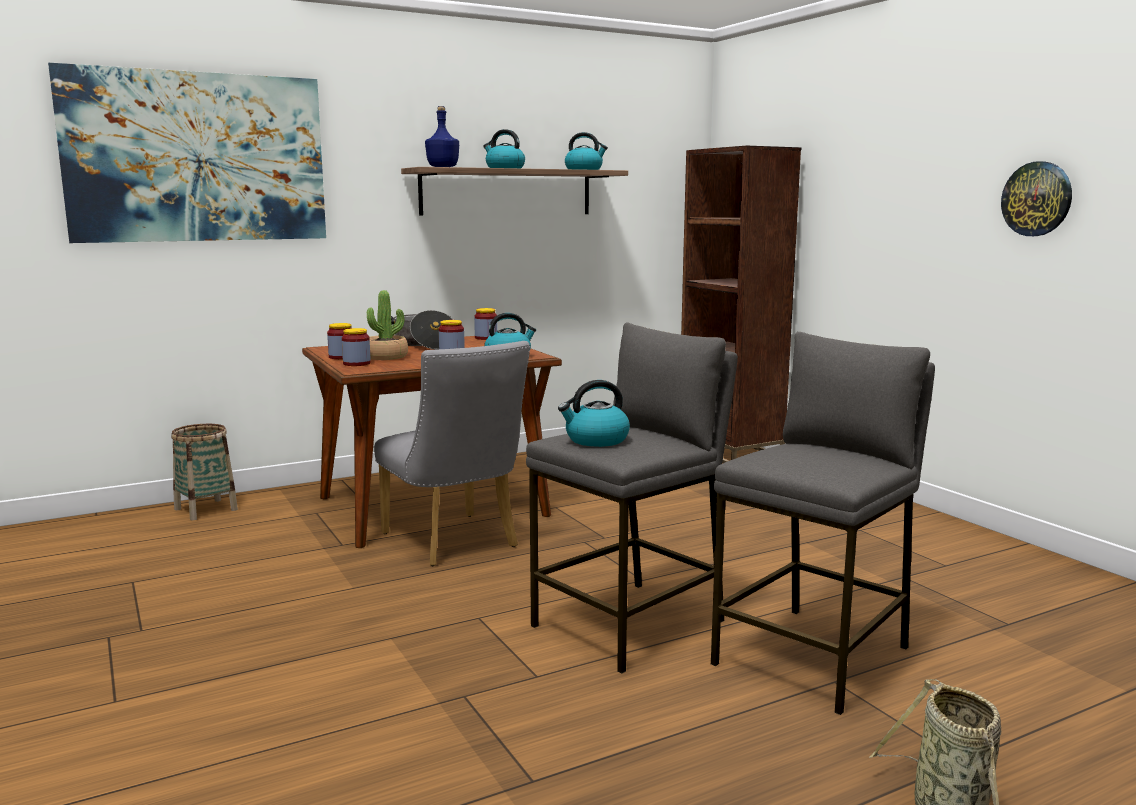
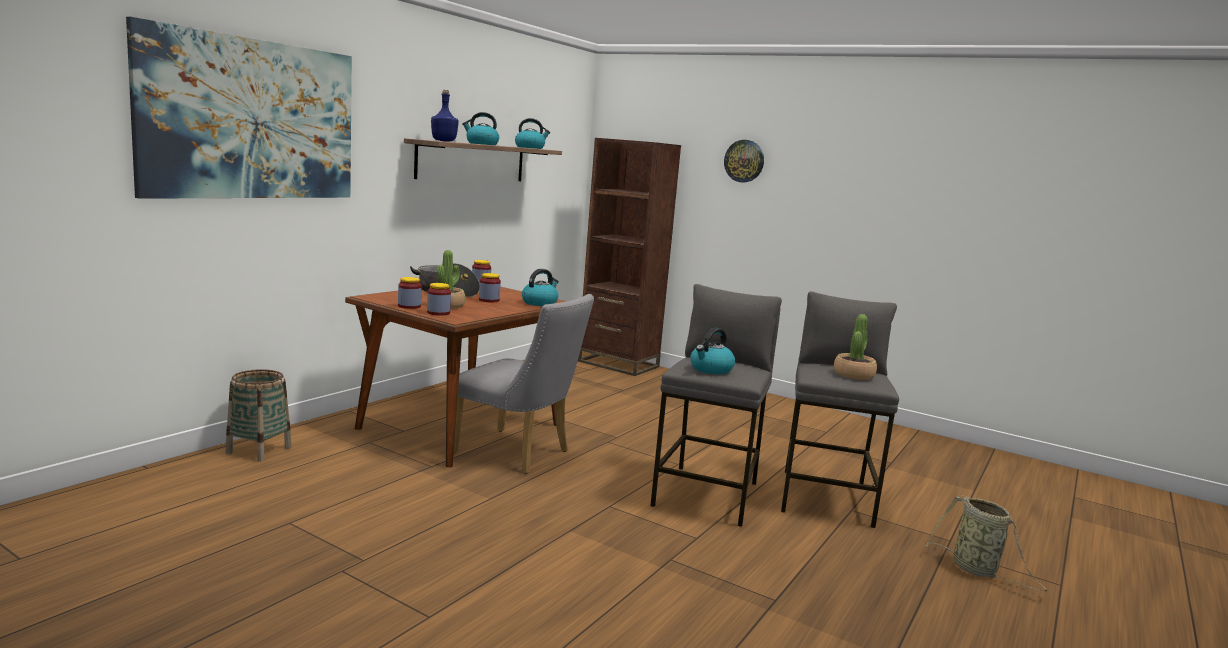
camera: 30 degrees left, 0 degrees up
(823, 461) = (854, 375): none -> potted plant
(1037, 199) = (862, 201): wall clock -> wall clock (744, 161)

